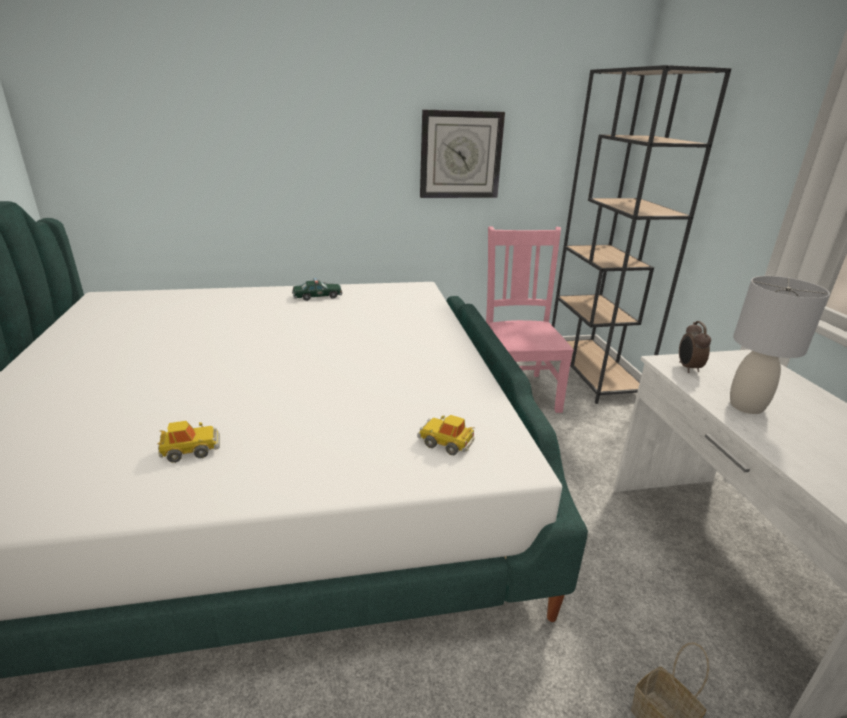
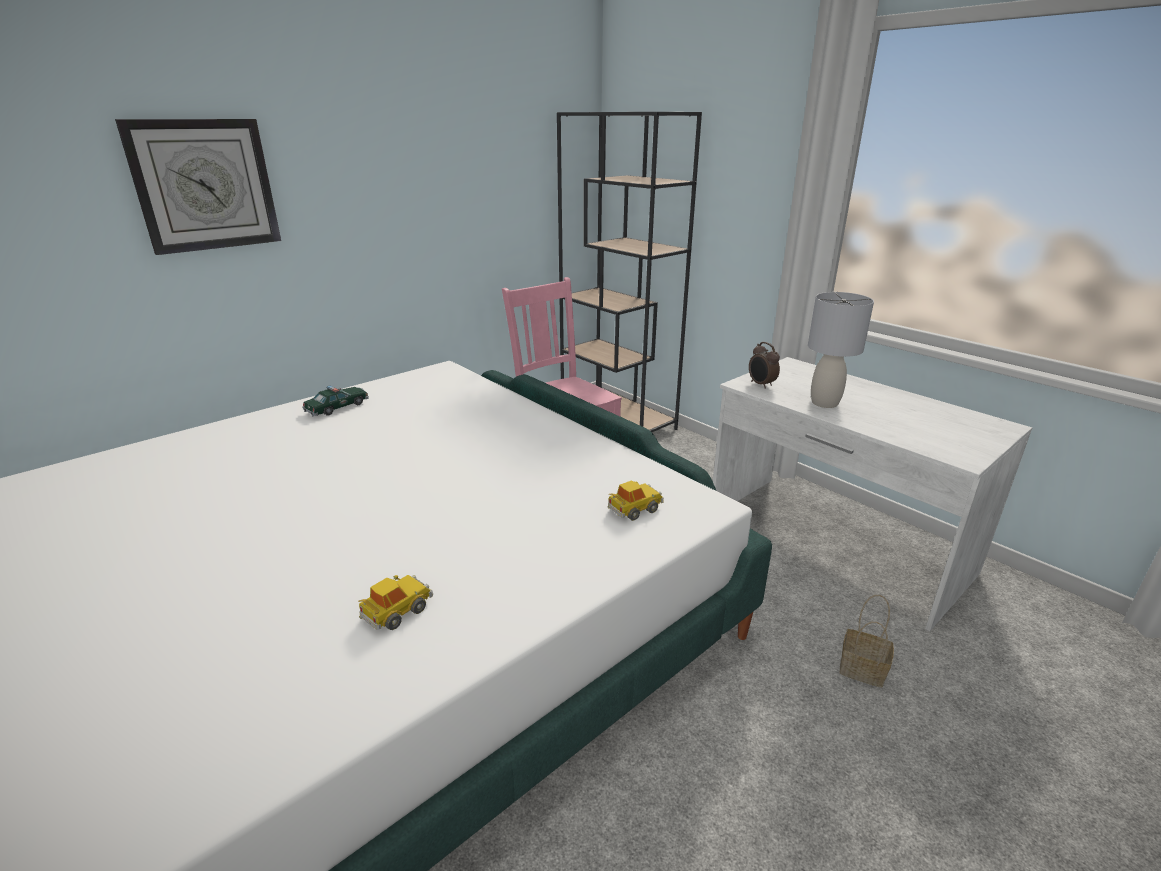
camera: 30 degrees left, 0 degrees up
(446, 443) = (634, 509): toy car -> toy car turned 150 degrees clockwise
(460, 155) = (445, 213): wall clock -> wall clock (205, 185)

